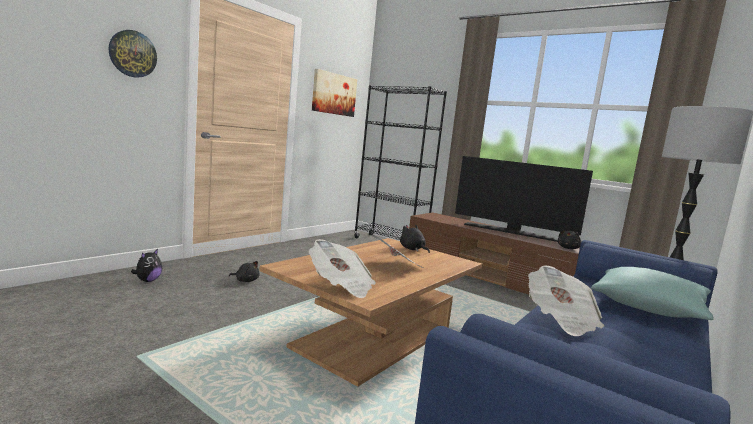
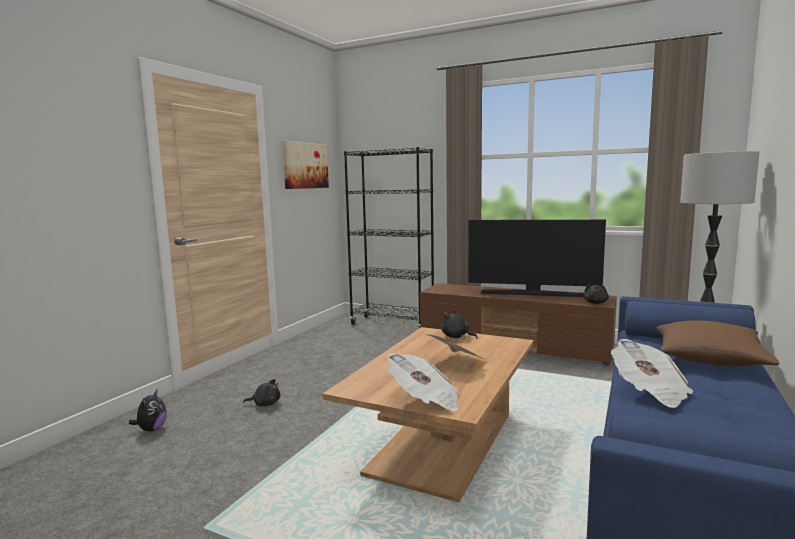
camera: 10 degrees left, 0 degrees up
(132, 54) = (87, 161): wall clock -> none
(648, 307) = (709, 359): turquoise pillow -> brown pillow

